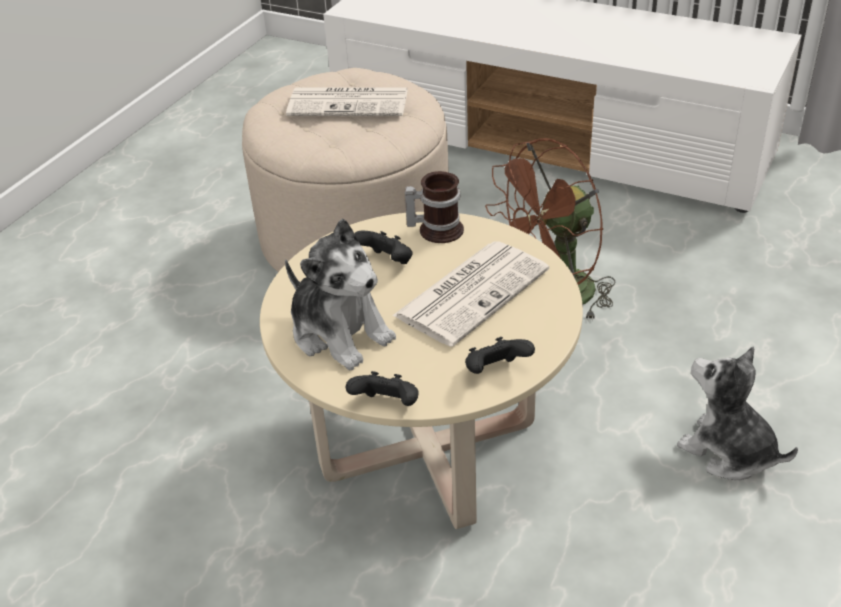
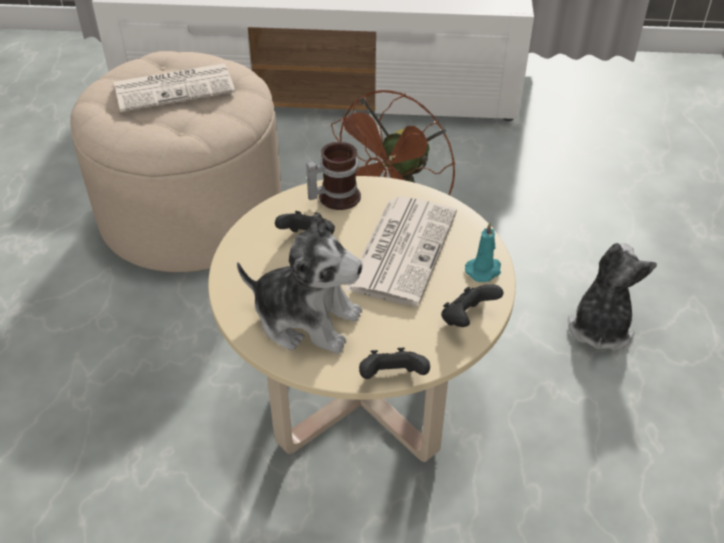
camera: 25 degrees left, 5 degrees up
(544, 331) = (484, 270): none -> turquoise candle
(728, 451) = (599, 327): plush toy -> plush toy turned 90 degrees clockwise

